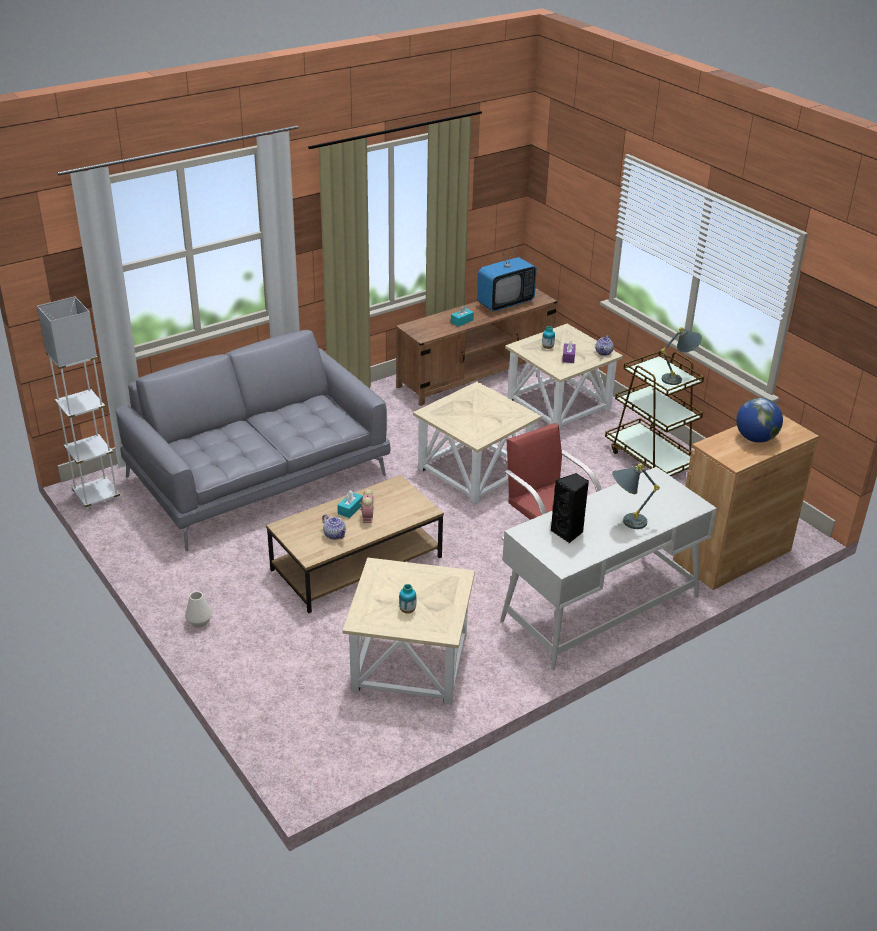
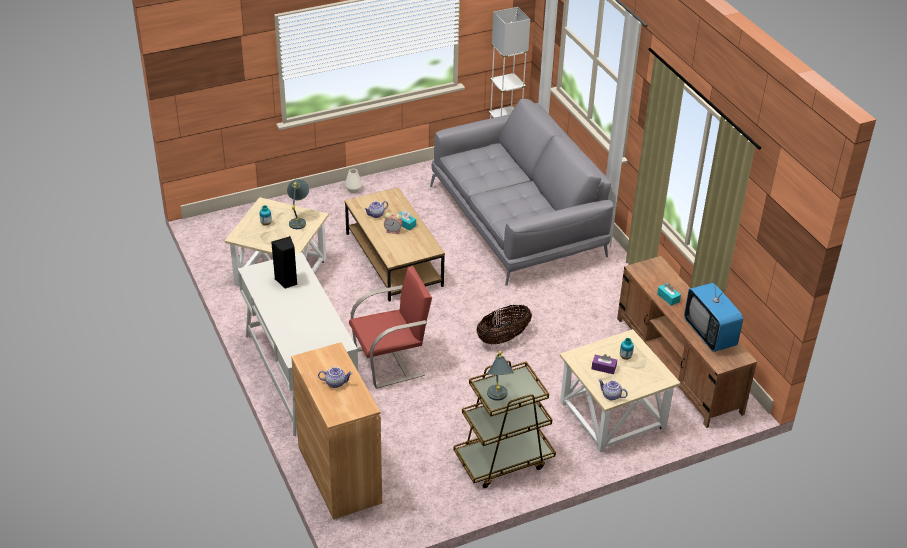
camera: 100 degrees right, 5 degrees up
(476, 471) = (503, 338): beige side table -> basket
(625, 522) = (289, 313): grey table lamp -> grey table lamp (299, 220)
(755, 438) = (335, 383): globe -> teapot

